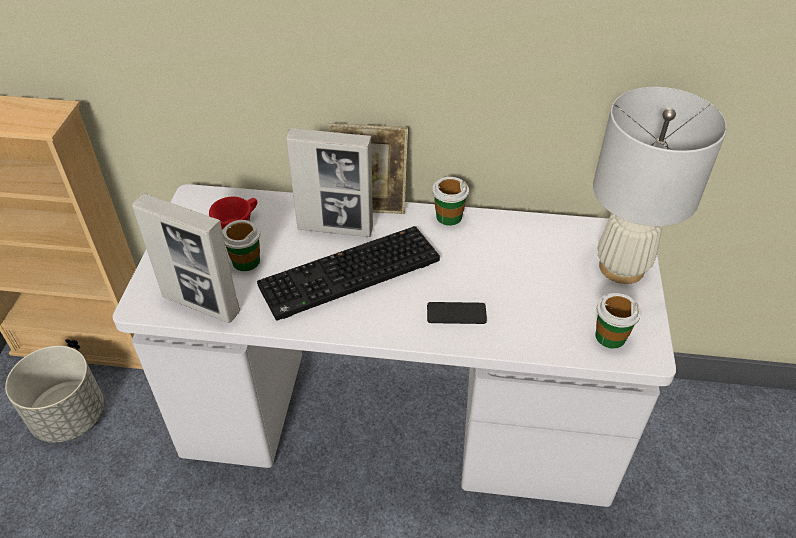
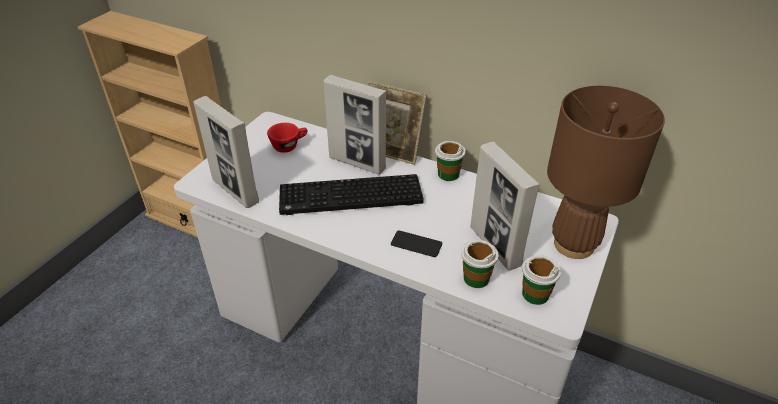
camera: 20 degrees right, 5 degrees down
(69, 416) = (163, 266): grey planter -> none
(246, 261) = (281, 170): cup -> cup (476, 278)
(542, 292) = (495, 246): none -> picture frame
(621, 267) = (573, 244): white table lamp -> brown table lamp

